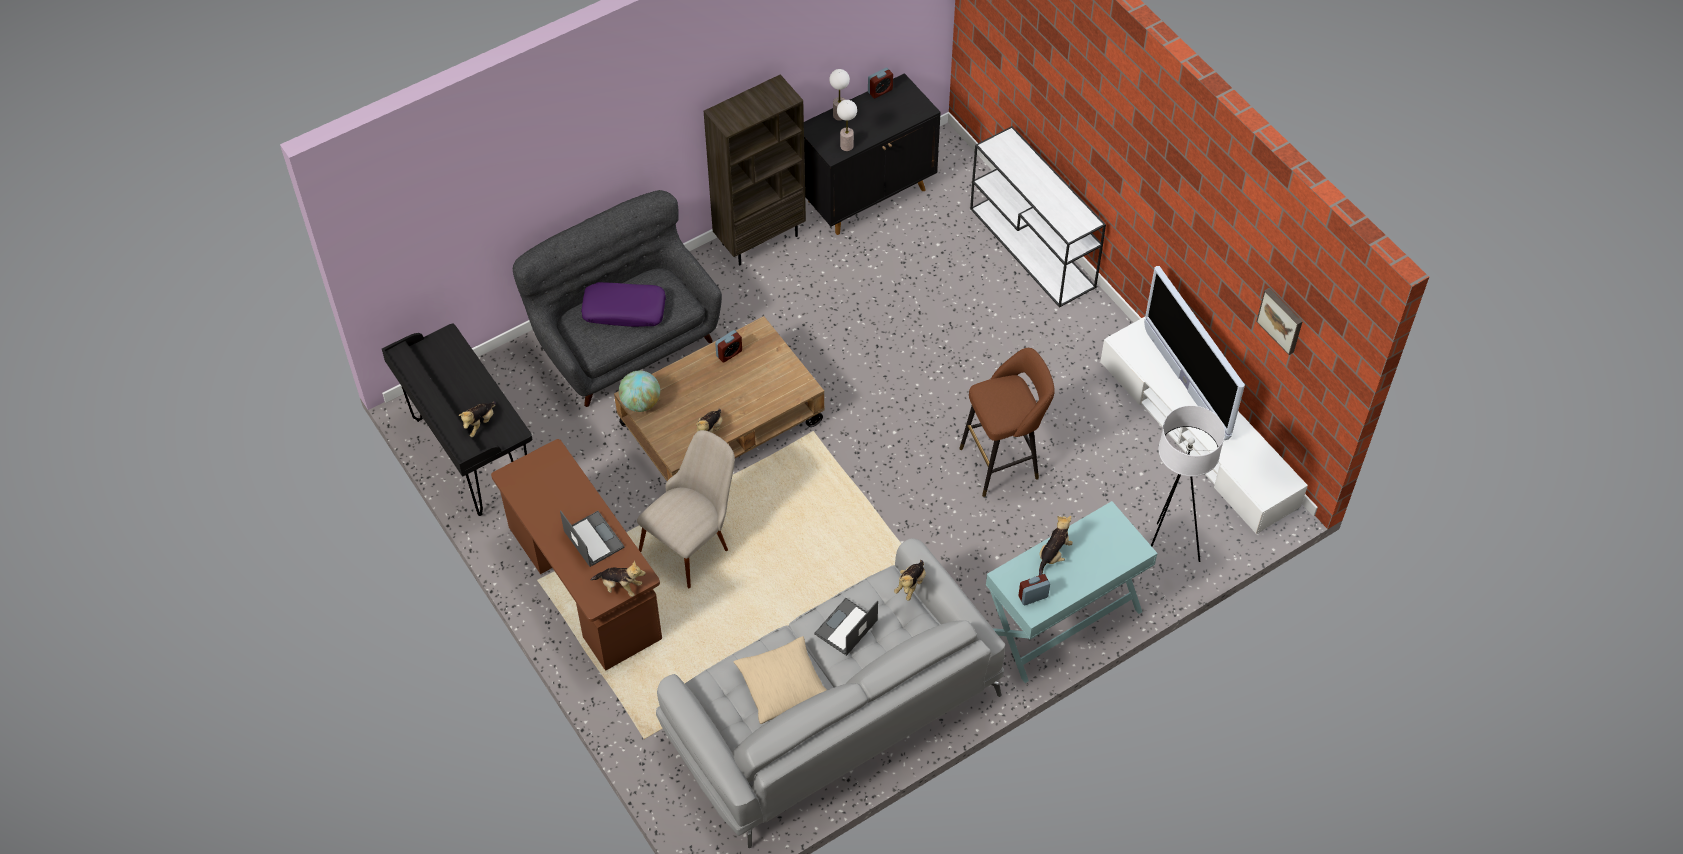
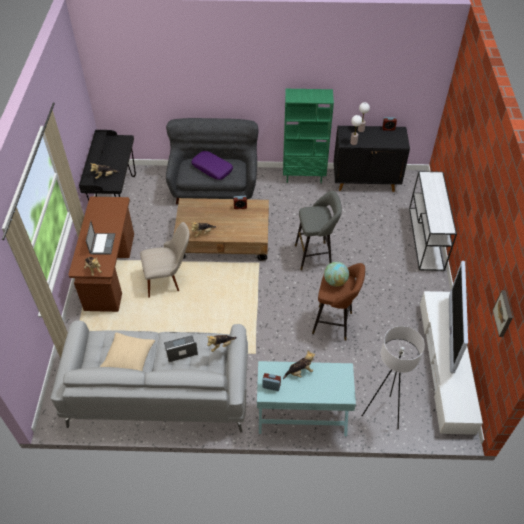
camera: 35 degrees right, 5 degrees down
(641, 403) = (186, 207): globe -> globe (335, 281)
(760, 239) = (304, 176): brown bookcase -> green bookcase
(890, 369) = (315, 255): none -> grey stool

